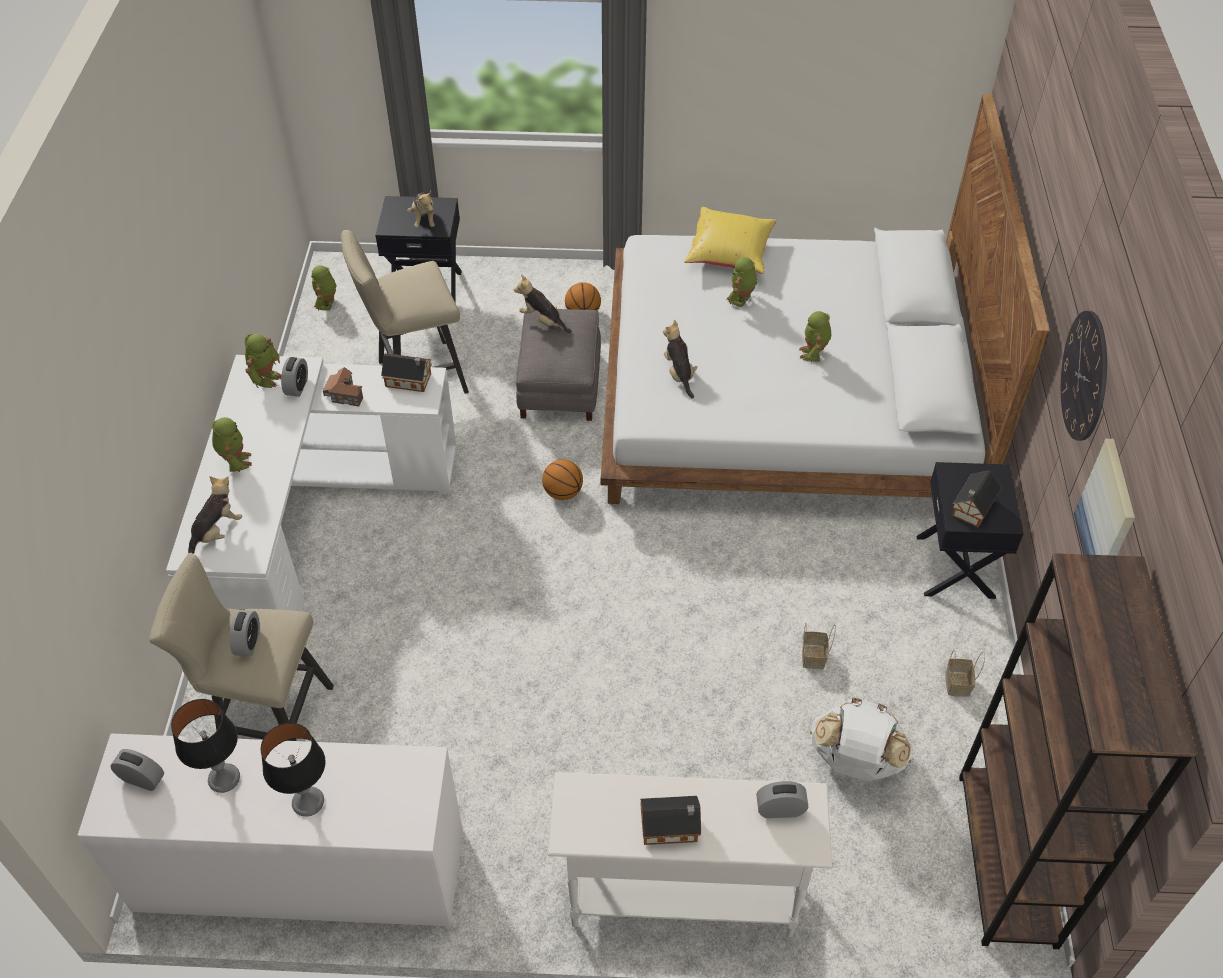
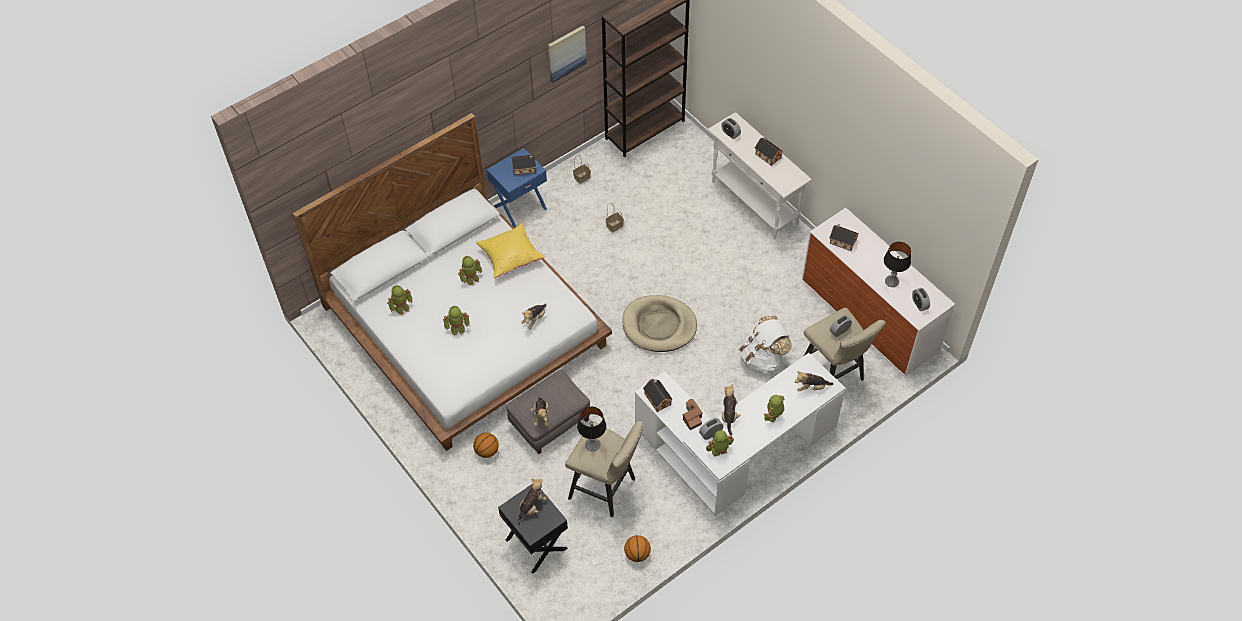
camera: 130 degrees left, 5 degrees up
(295, 420) = (729, 415): none -> plush toy
(308, 802) = (870, 251): table lamp -> table lamp (592, 444)
(327, 304) = (595, 584): toy robot -> toy robot (401, 307)
(375, 777) = (842, 241): none -> toy house
(563, 492) = (617, 367): basketball -> basketball (637, 554)
(577, 581) = (659, 326): none -> beige dog bed
(730, 254) = (423, 356): yellow pillow -> yellow pillow (510, 256)
(855, 760) = (649, 188): white backpack -> white backpack (762, 358)
(956, 567) = (519, 207): black nightstand -> blue nightstand
(1084, 376) = (508, 76): wall clock -> none

